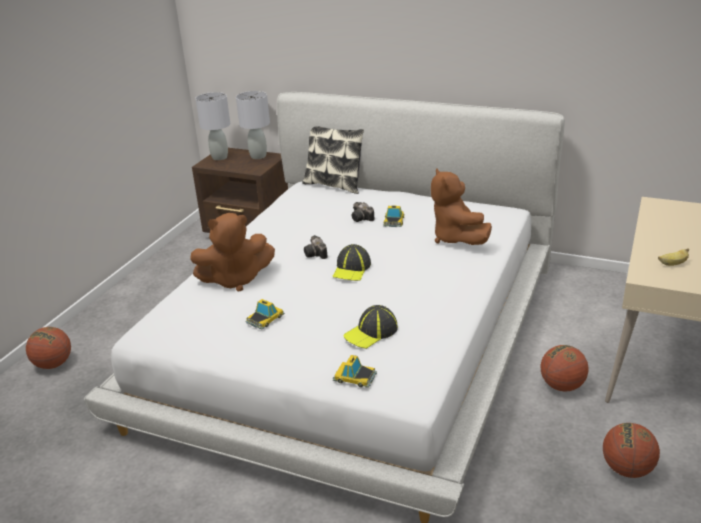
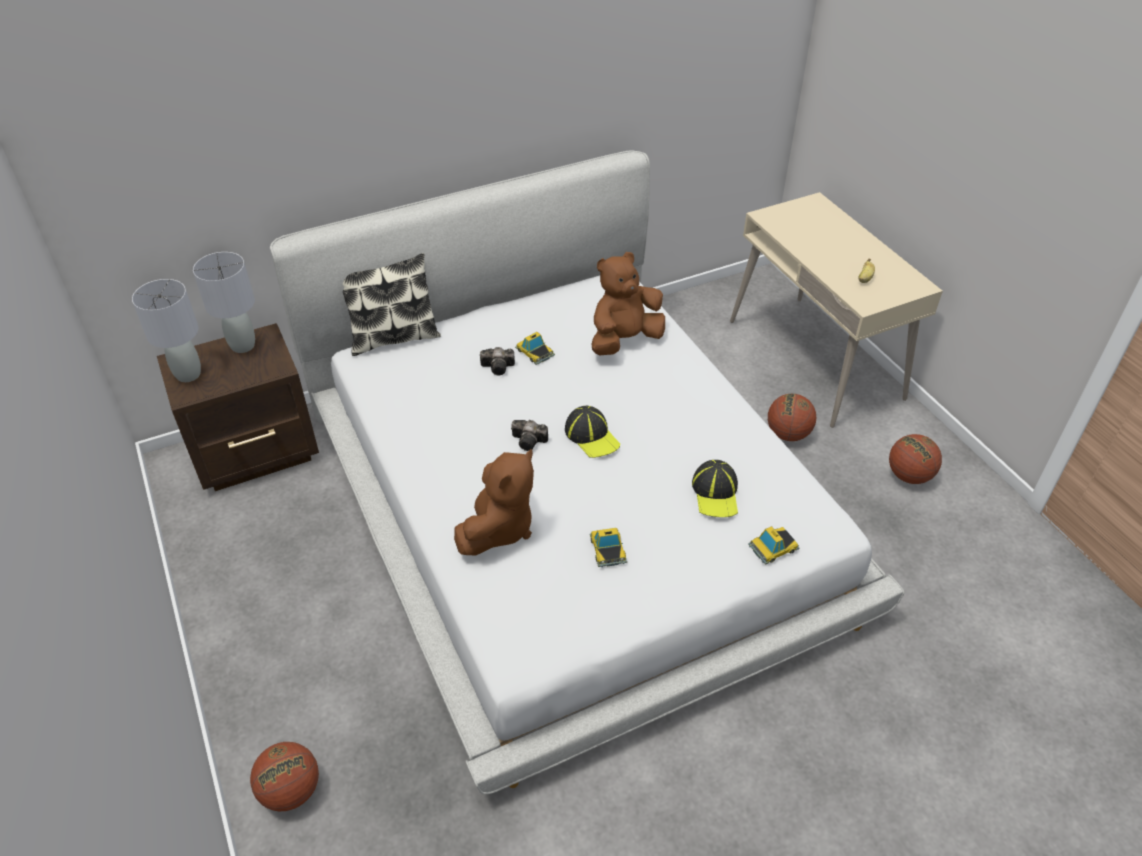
camera: 50 degrees left, 15 degrees up
(456, 238) = (624, 340): brown plush toy -> brown plush toy turned 120 degrees clockwise

